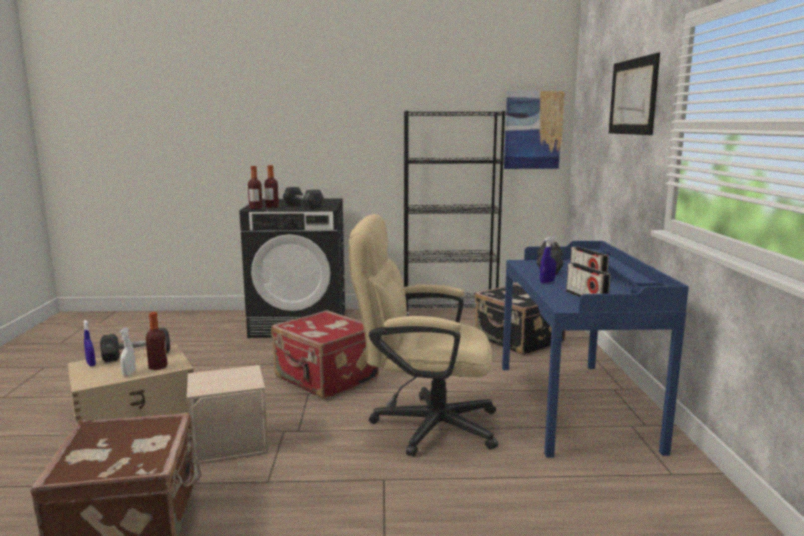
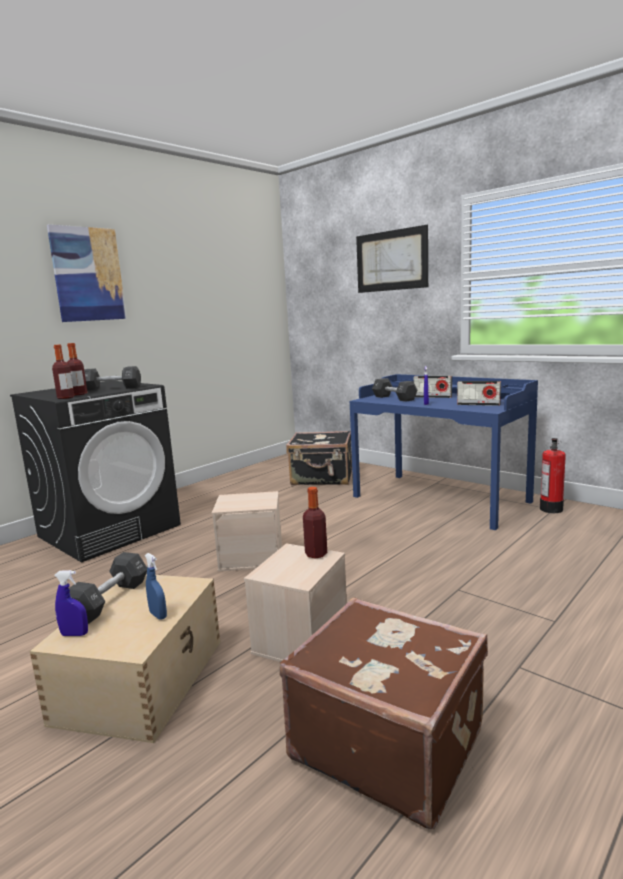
camera: 45 degrees left, 0 degrees up
(129, 373) = (158, 615): white spray bottle -> blue spray bottle
(158, 367) = (173, 595): bottle -> bottle (316, 554)
(325, 379) = (252, 557): red suitcase -> beige storage box
(423, 425) = (396, 549): beige office chair -> none
(449, 315) = (233, 479): black bookcase -> none
(533, 130) = (261, 298): picture -> picture (88, 274)
(669, 473) = (551, 509): none -> fire extinguisher

